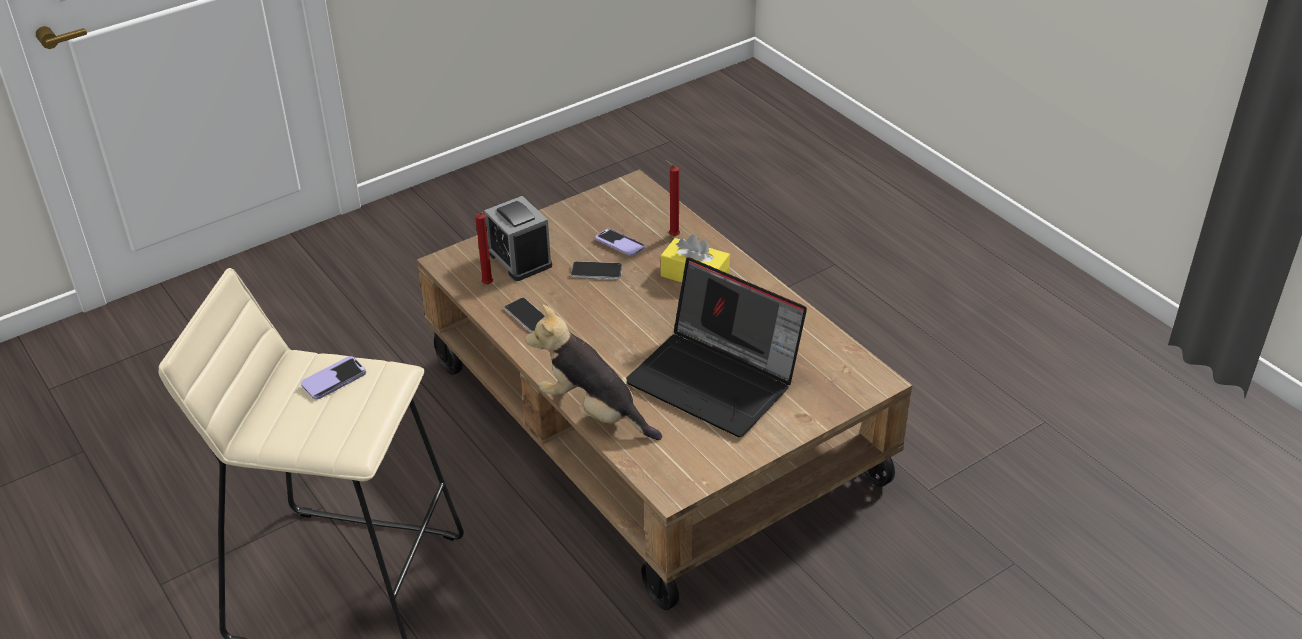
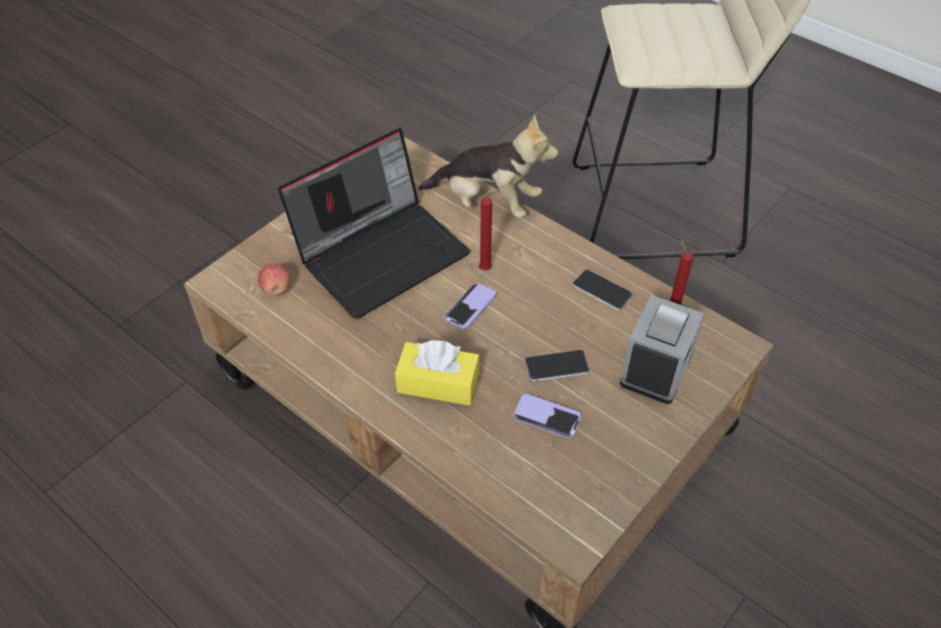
camera: 165 degrees right, 10 degrees up
(334, 379) = (682, 50): phone -> phone (470, 307)
(519, 259) = (656, 368): alarm clock -> alarm clock turned 75 degrees clockwise
(672, 236) = (485, 445): red candle -> red candle (487, 269)
(716, 380) = (382, 253): laptop -> laptop turned 120 degrees clockwise
(822, 365) = (276, 289): none -> apple

